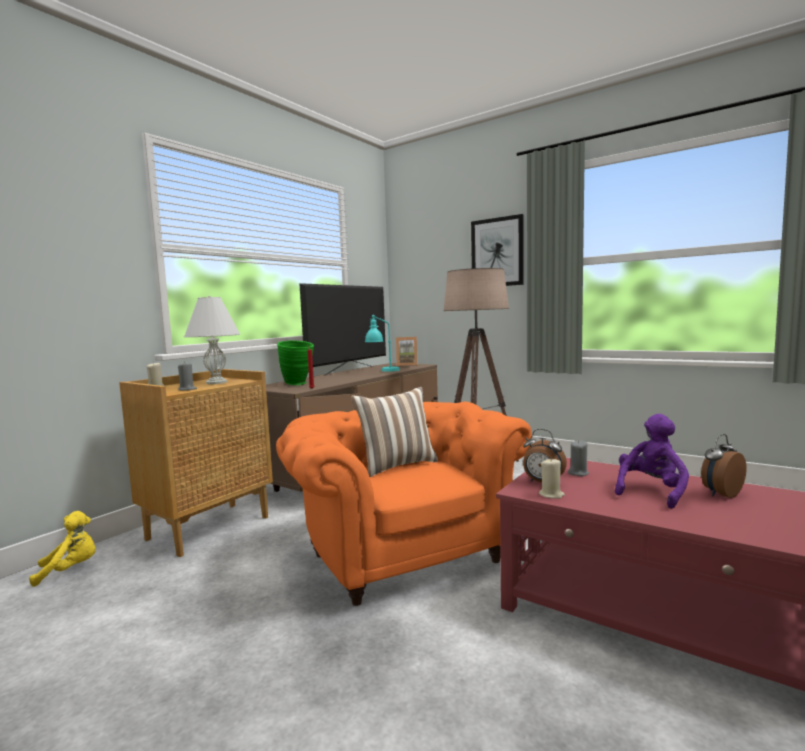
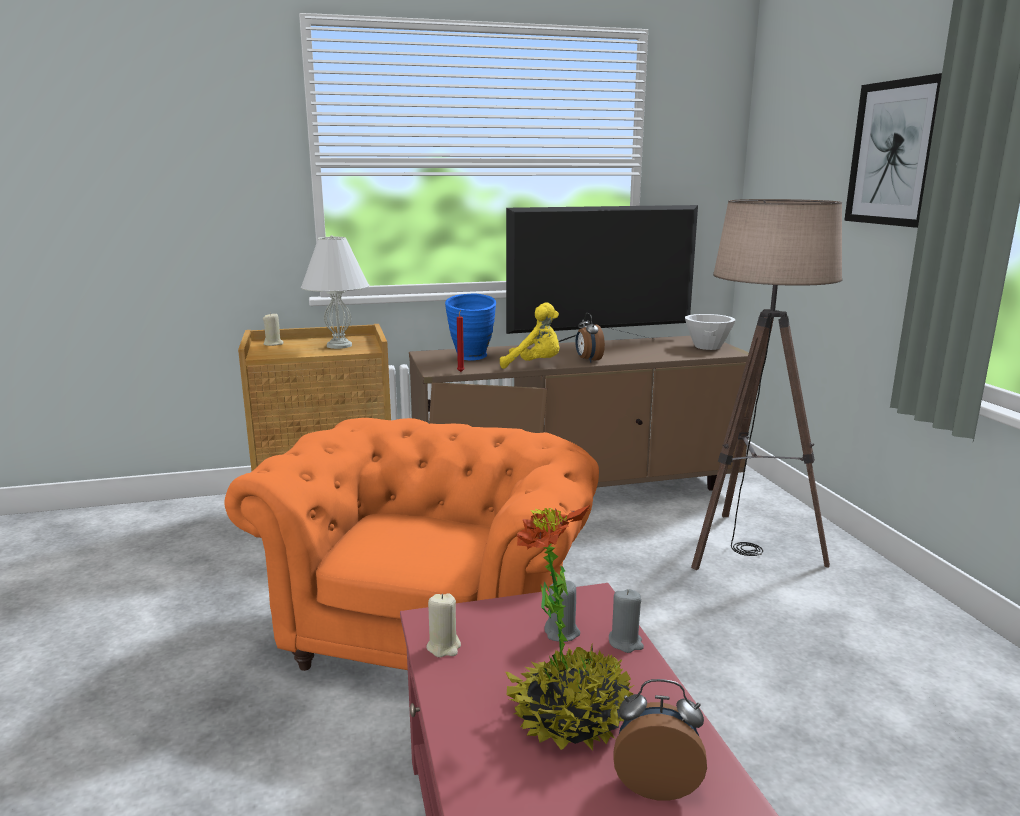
camera: 40 degrees right, 10 degrees up
(70, 570) = (190, 514): yellow plush toy -> yellow plush toy (534, 365)
(187, 389) = (286, 352): grey candle -> grey candle (625, 642)
(298, 384) = (472, 358): green vase -> blue vase
(383, 371) = (637, 353): turquoise table lamp -> none
(396, 465) = (435, 518): pillow -> none
(407, 365) = (708, 347): picture frame -> white bowl
(542, 482) = (482, 624): alarm clock -> alarm clock (588, 360)
(651, 492) = (570, 716): purple plush toy -> potted plant

